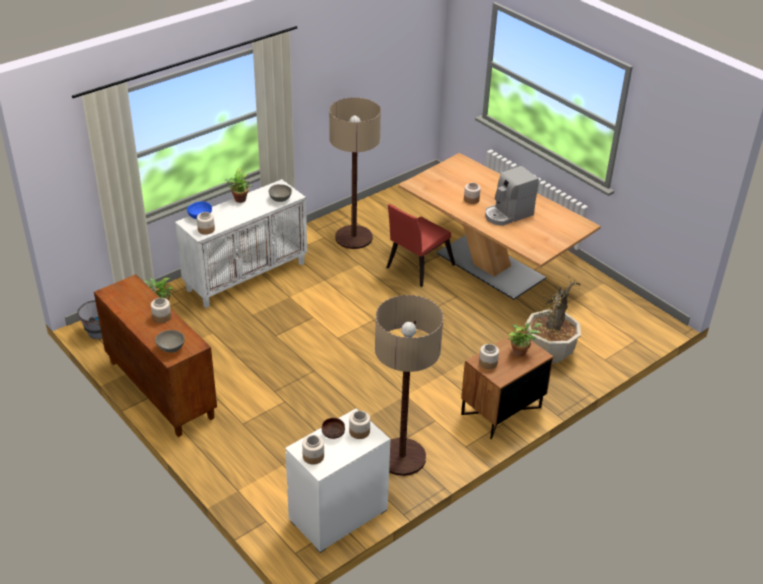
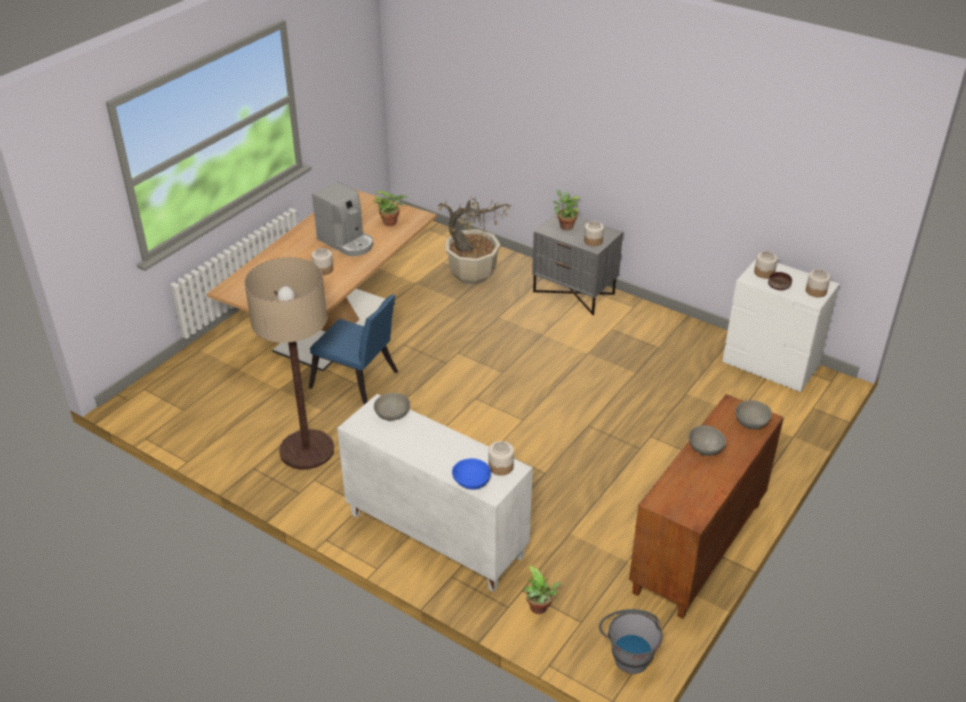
camera: 105 degrees left, 0 degrees up
(162, 317) = (704, 449): jar -> grey bowl
(240, 200) = (412, 454): potted plant -> potted plant (391, 222)
(402, 457) = (673, 341): floor lamp -> none
(416, 268) = (358, 383): red chair -> blue chair
(501, 411) = (574, 292): brown nightstand -> grey nightstand

